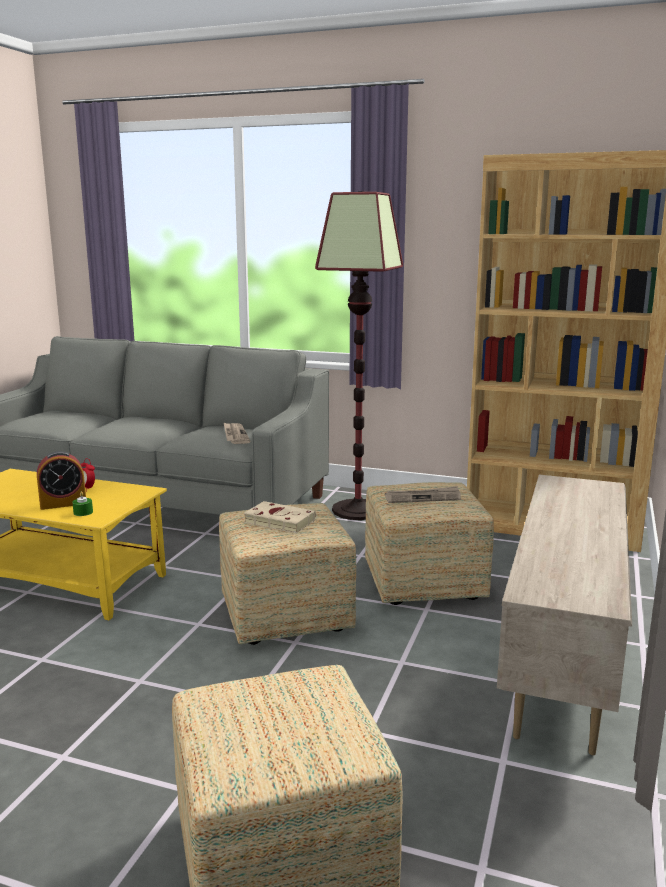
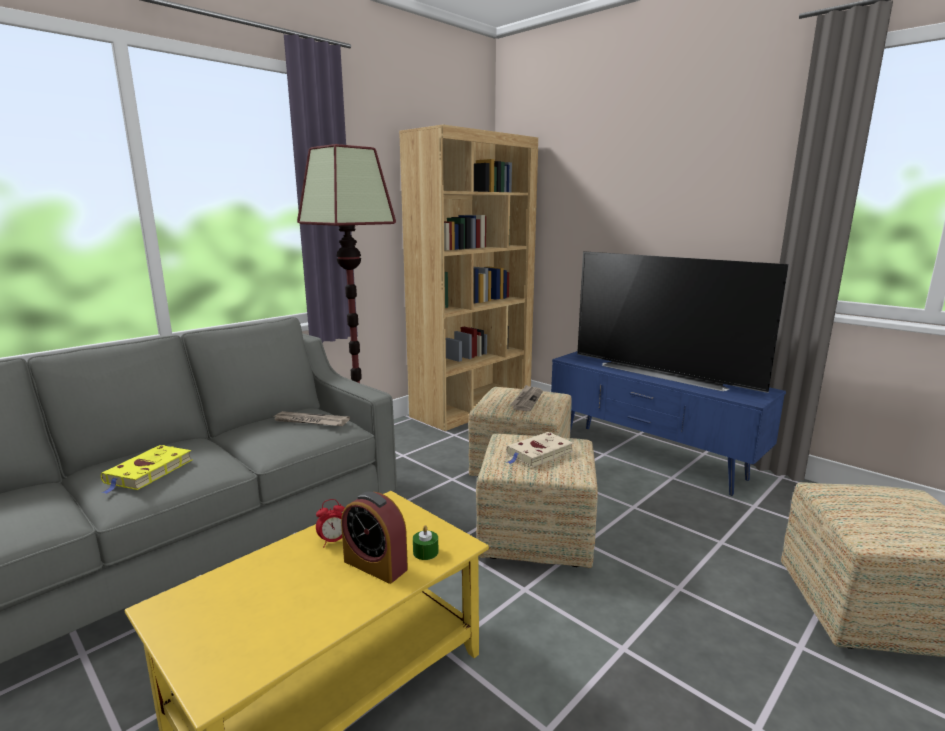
camera: 65 degrees left, 0 degrees up
(63, 503) = (375, 565): alarm clock -> alarm clock turned 120 degrees clockwise
(123, 425) = (147, 472): none -> yellow book
(561, 661) = (649, 458): beige tv stand -> blue tv stand
(577, 534) = (665, 374): none -> television

